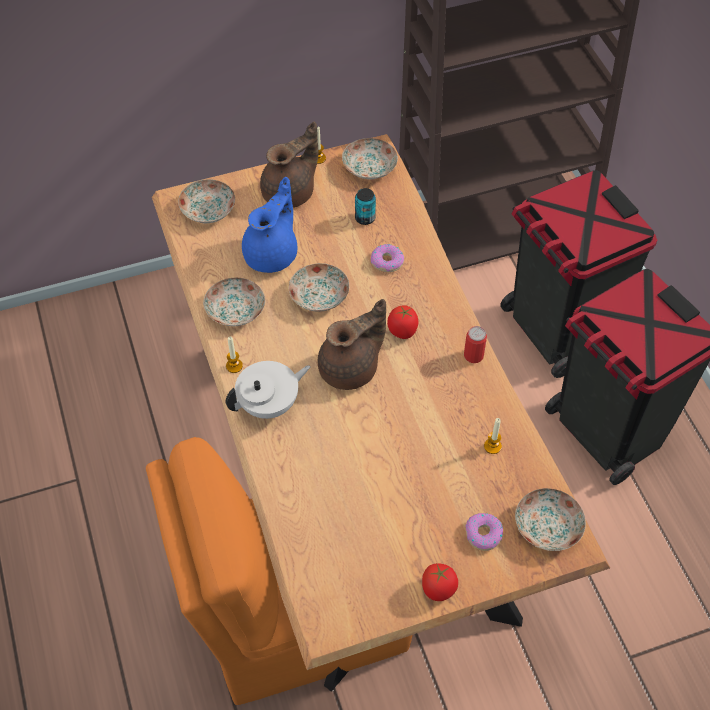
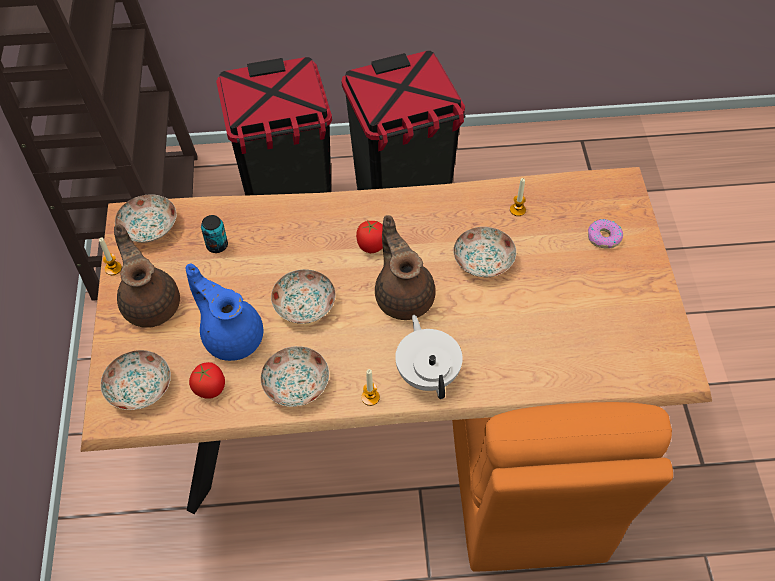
camera: 75 degrees left, 0 degrees up
(387, 262) = (282, 239): donut -> none
(439, 589) = (652, 280): tomato -> tomato (210, 388)
(473, 355) = (417, 200): can -> none
(548, 526) = (603, 193): plate -> plate (483, 260)

